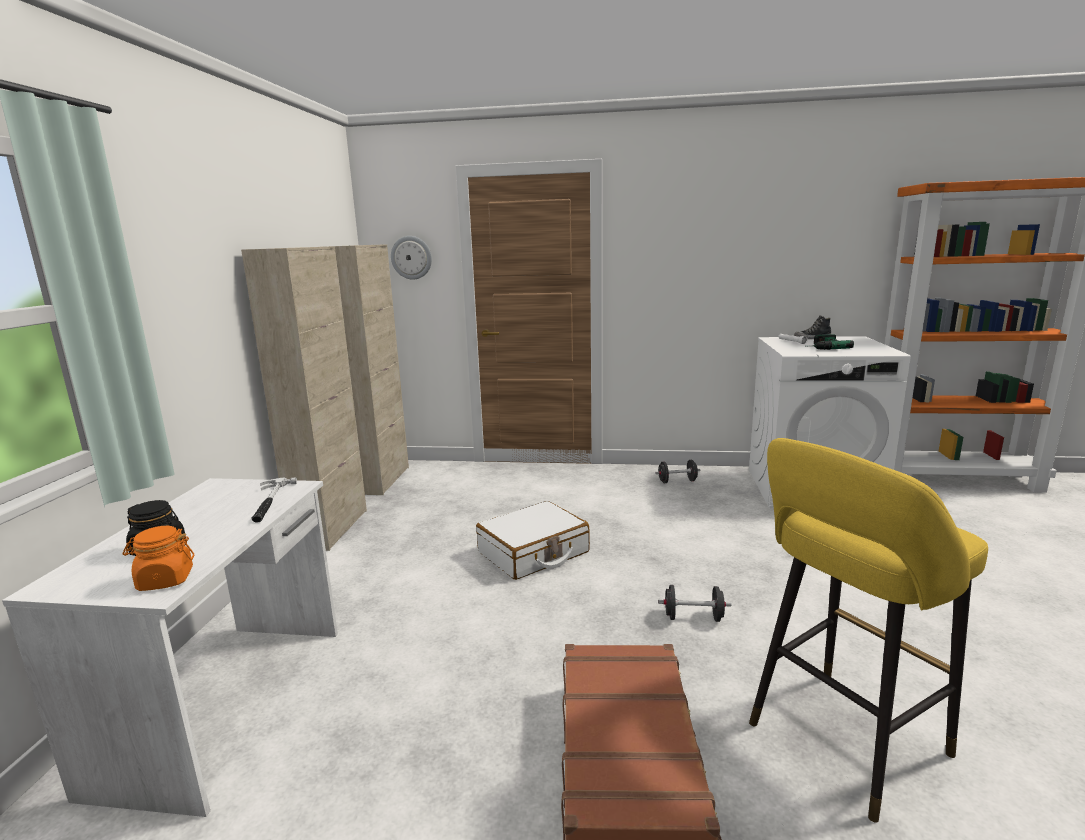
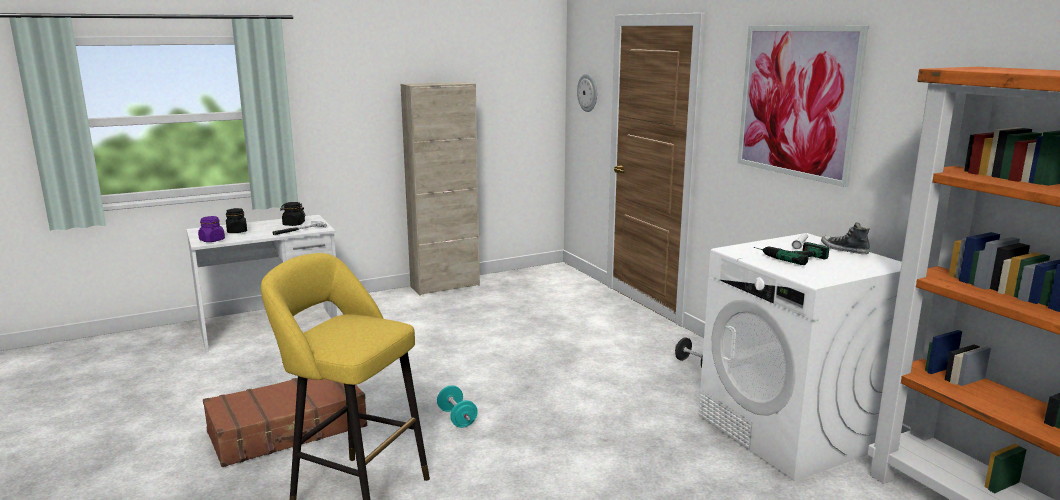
camera: 55 degrees right, 0 degrees up
(165, 580) = (212, 240): orange jar -> purple jar
(225, 501) = (293, 224): none -> black jar
(381, 480) = (529, 273): beige cabinet -> none
(533, 553) = (485, 347): white suitcase -> none
(693, 617) = (457, 418): black dumbbell -> turquoise dumbbell
(730, 231) = (797, 101): none -> picture

